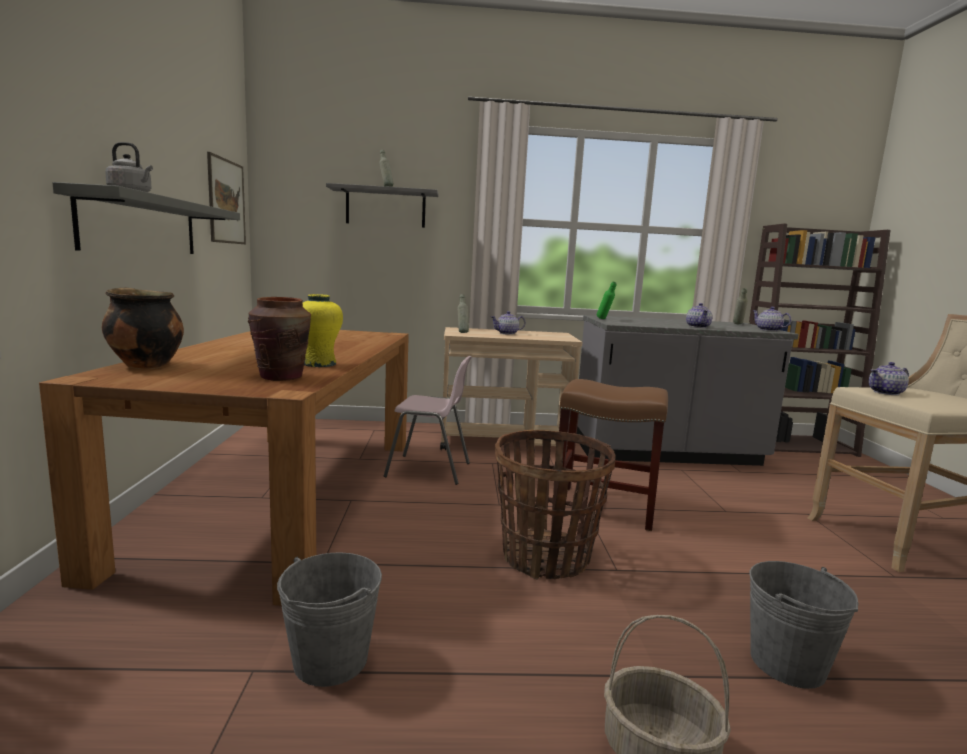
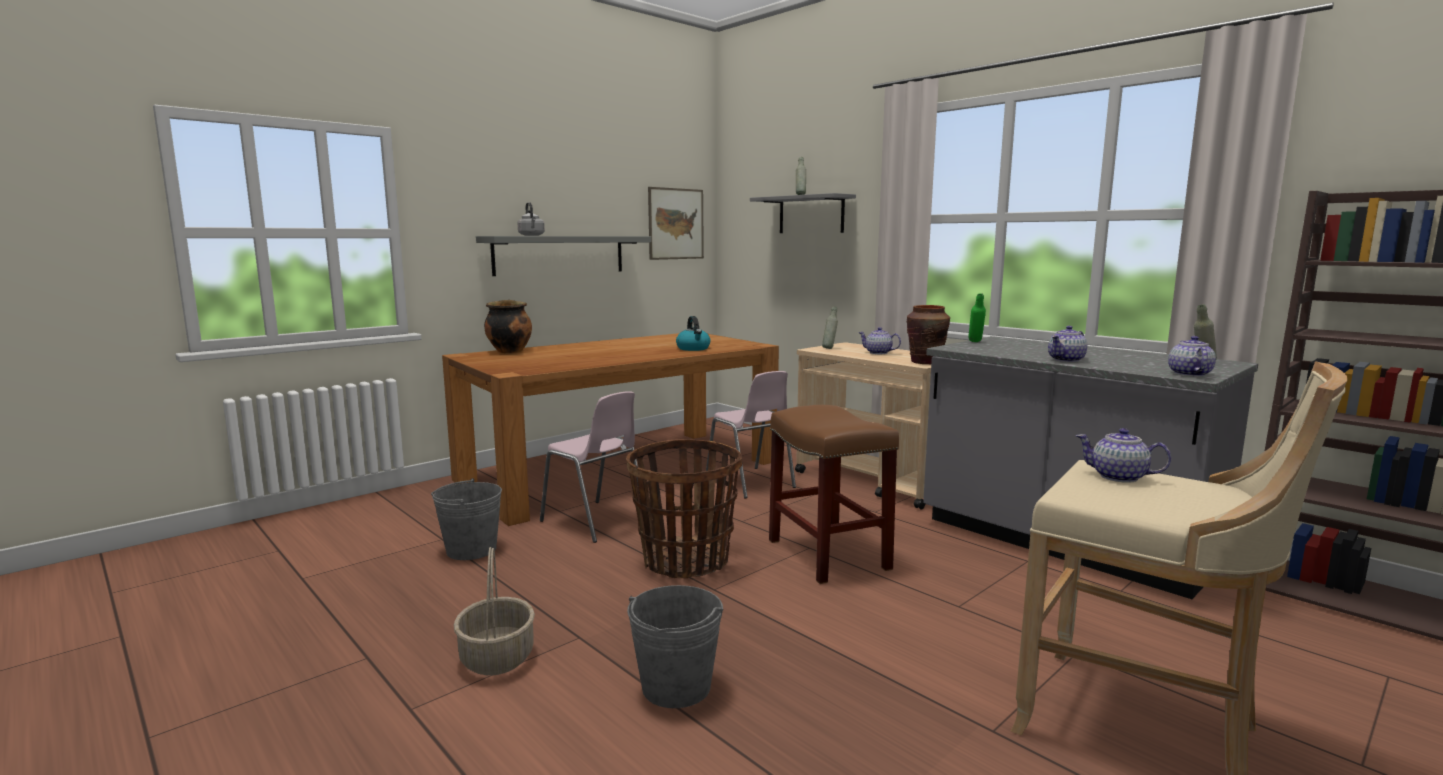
camera: 50 degrees right, 0 degrees up
(281, 377) = (542, 365): brown vase -> brown vase (925, 362)
(319, 364) = (596, 361): yellow vase -> none
(353, 342) = (693, 348): none -> kettle
(389, 558) = (595, 522): none -> pink chair

